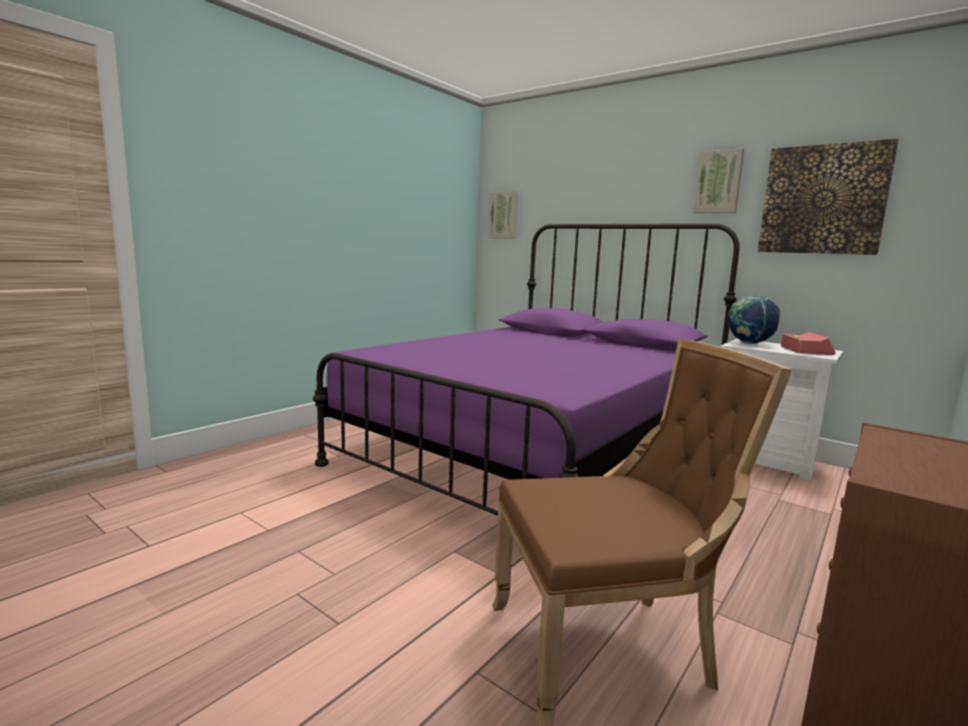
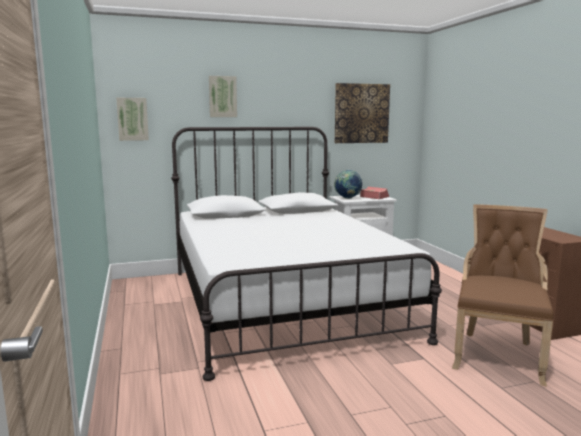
camera: 55 degrees left, 0 degrees up
(537, 451) = (283, 302): purple bed -> white bed
(718, 182) = (308, 100): picture -> picture (222, 96)

